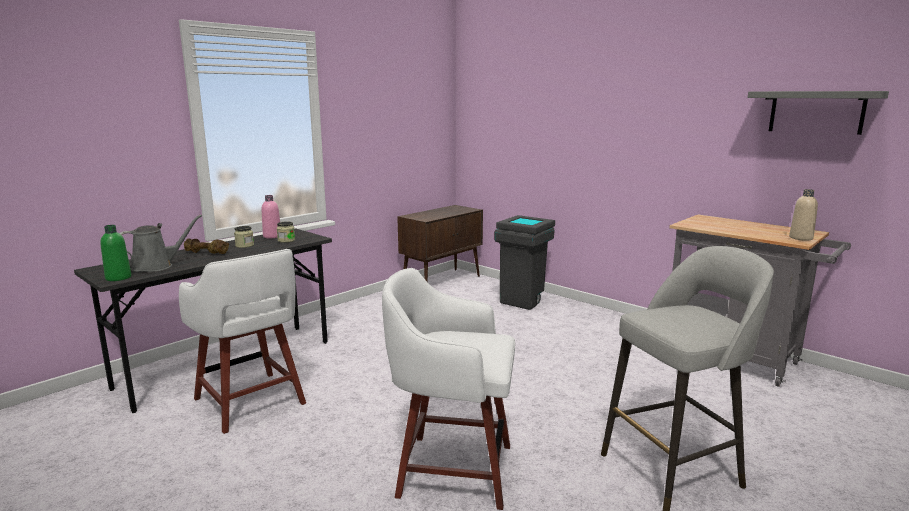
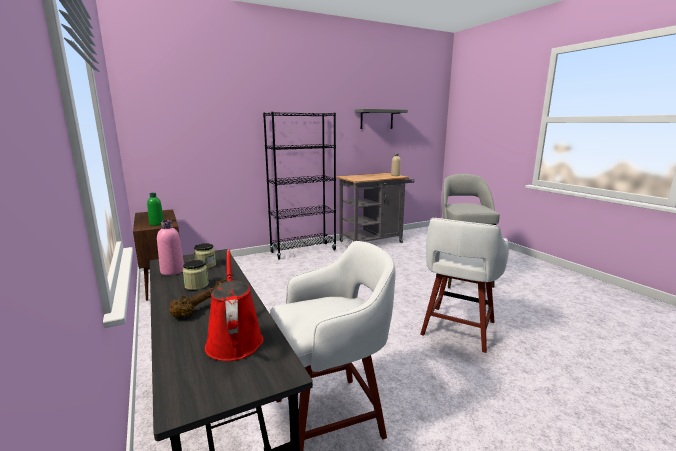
camera: 70 degrees left, 0 degrees up
(118, 278) = (271, 368): green bottle -> green bottle (157, 224)
(156, 266) = (234, 340): grey watering can -> red watering can
(523, 301) = (250, 264): grey trash can -> none
(607, 318) = (303, 251): none -> black bookcase

